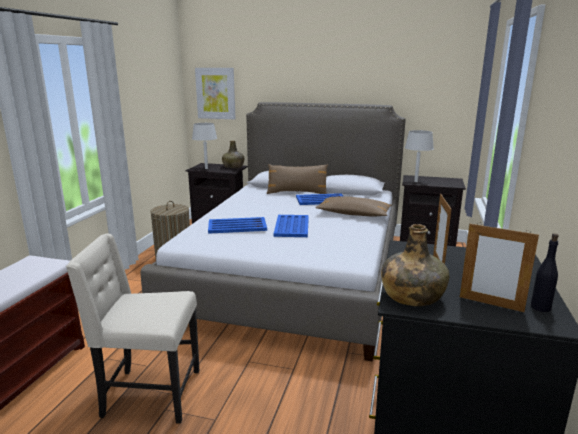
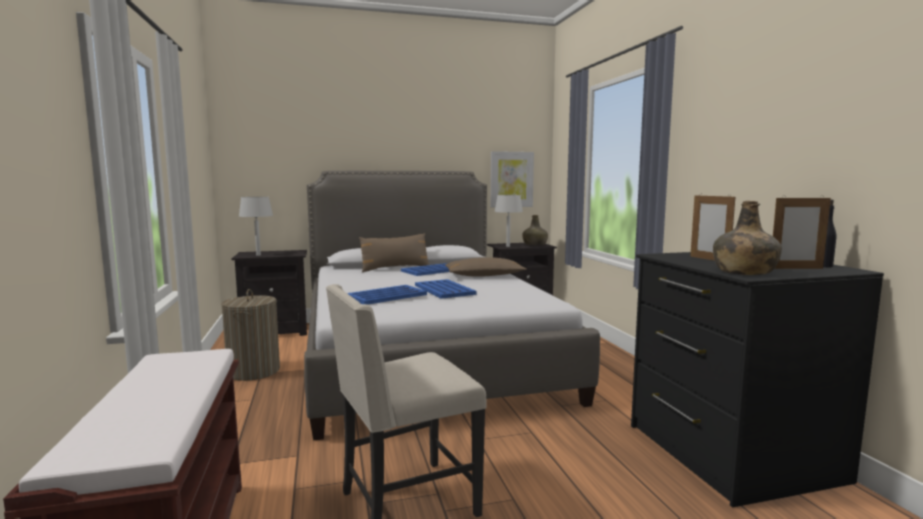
camera: 30 degrees left, 10 degrees down
(215, 93) = (260, 162): picture -> picture (511, 179)
(233, 167) = (291, 251): green bottle -> green bottle (535, 245)

